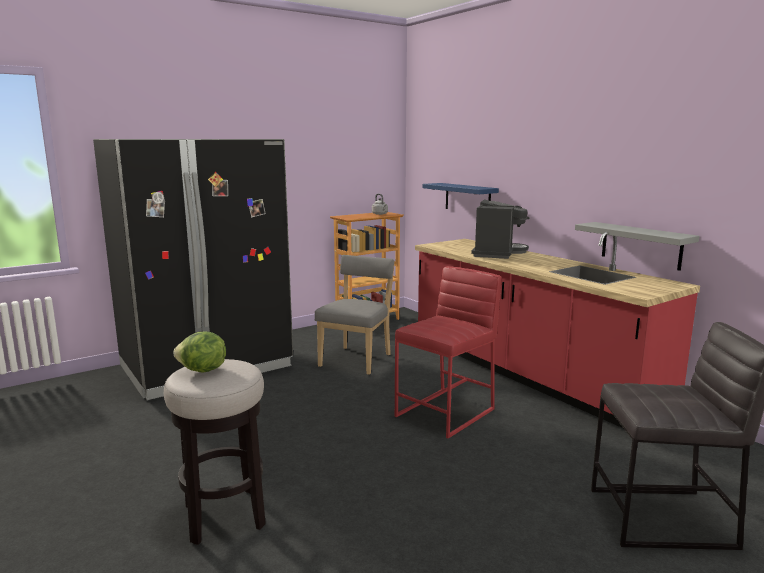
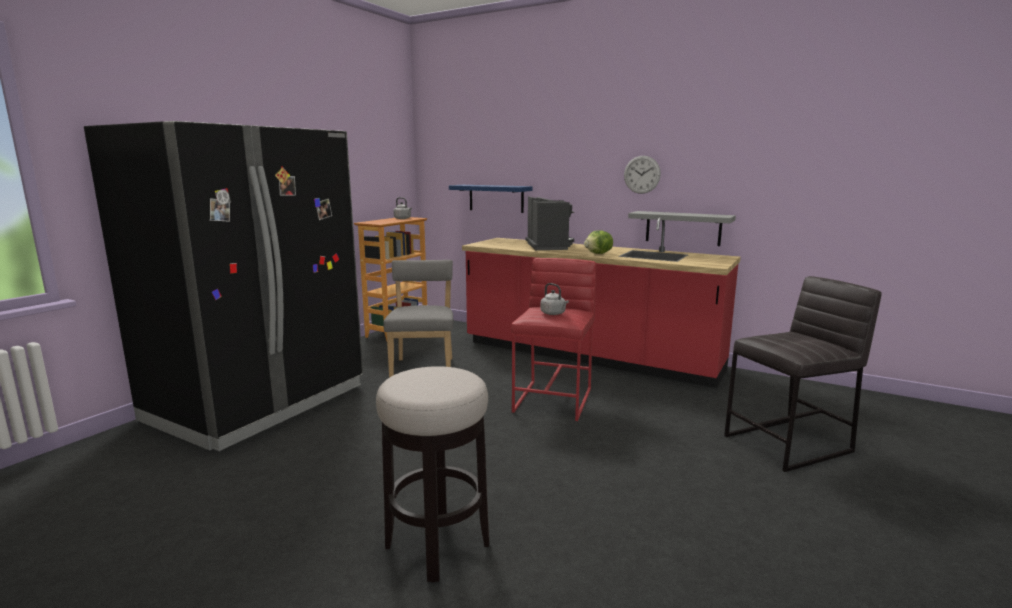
camera: 25 degrees left, 0 degrees up
(202, 371) = (419, 381): lettuce -> lettuce (598, 254)
(440, 325) = (554, 313): none -> grey kettle
(601, 181) = (642, 174): none -> wall clock

